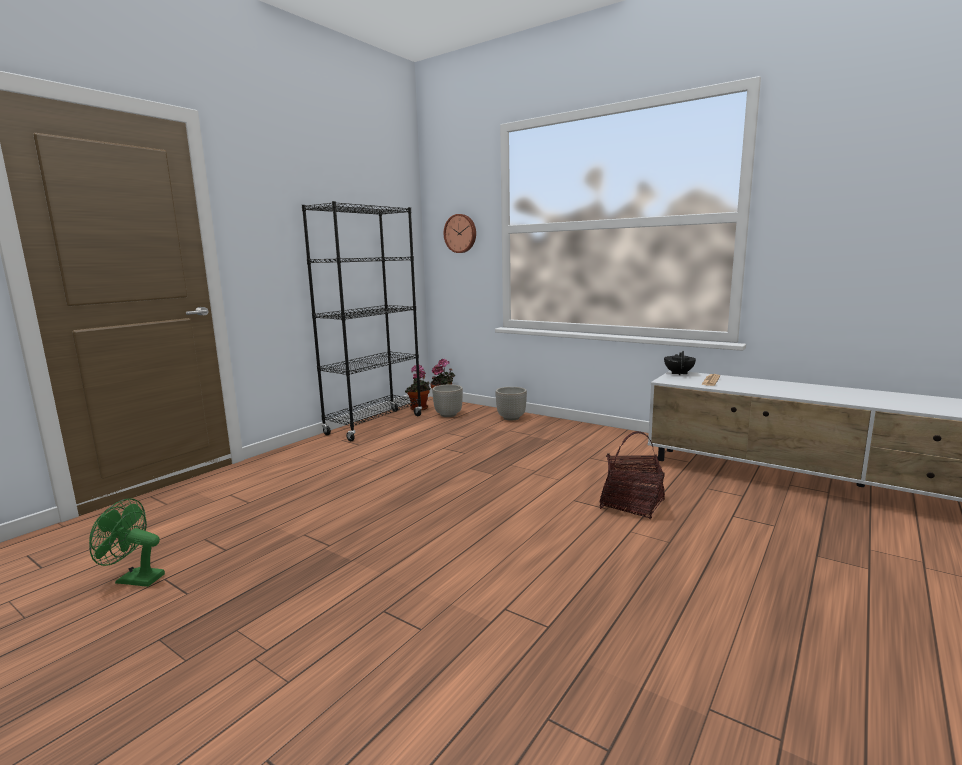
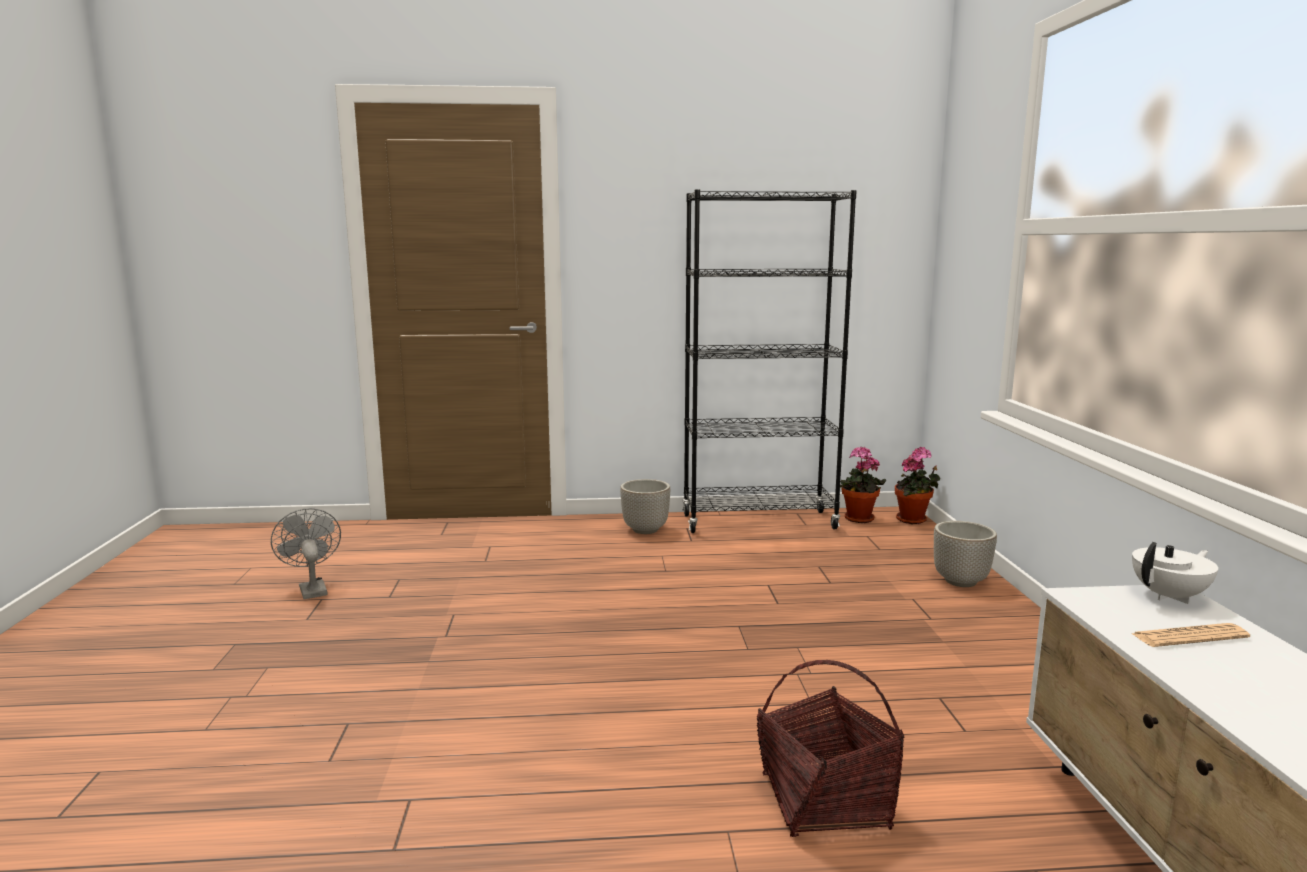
camera: 50 degrees right, 0 degrees up
(134, 579) = (311, 589): green fan -> grey fan
(448, 415) = (877, 542): planter -> planter (645, 529)
(461, 233) = (972, 231): wall clock -> none
(679, 373) = (1170, 596): black teapot -> white teapot

